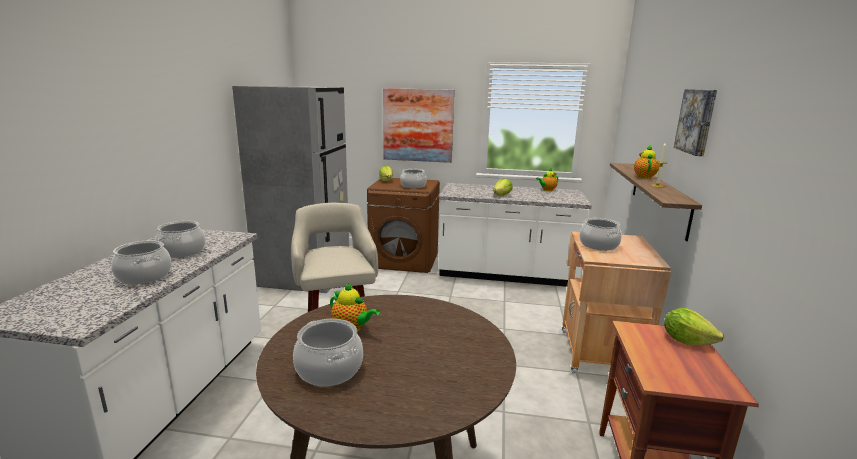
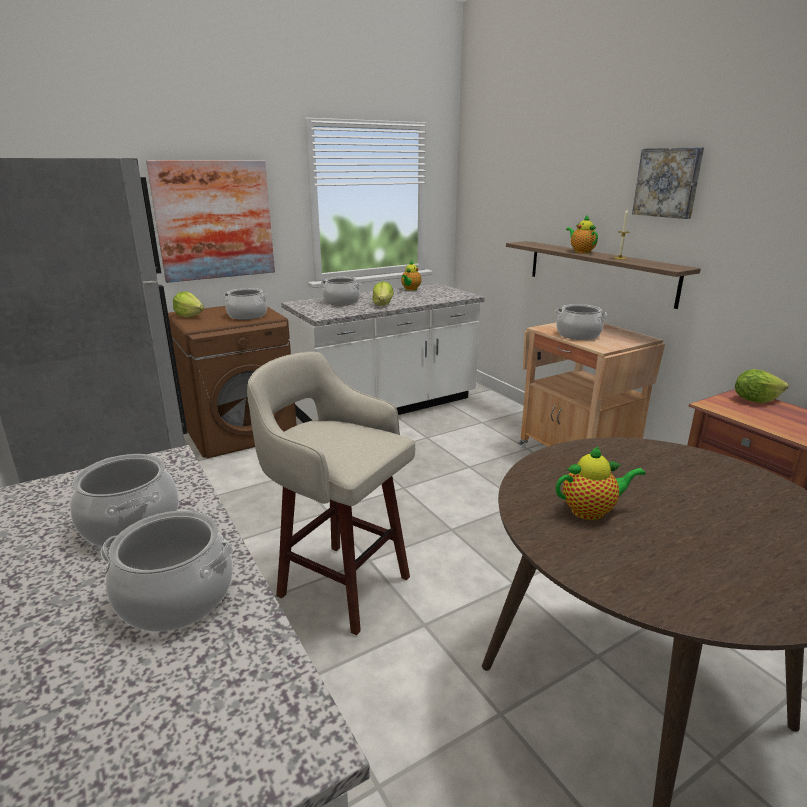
camera: 40 degrees left, 5 degrees up
(329, 369) = (684, 566): cooking pot -> cooking pot (341, 302)

